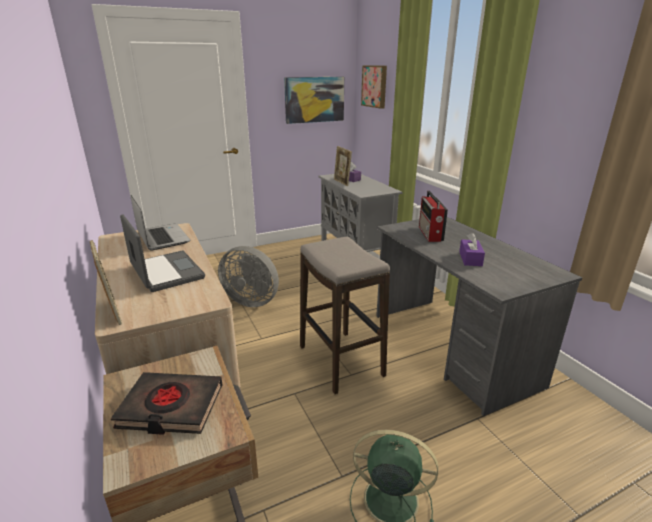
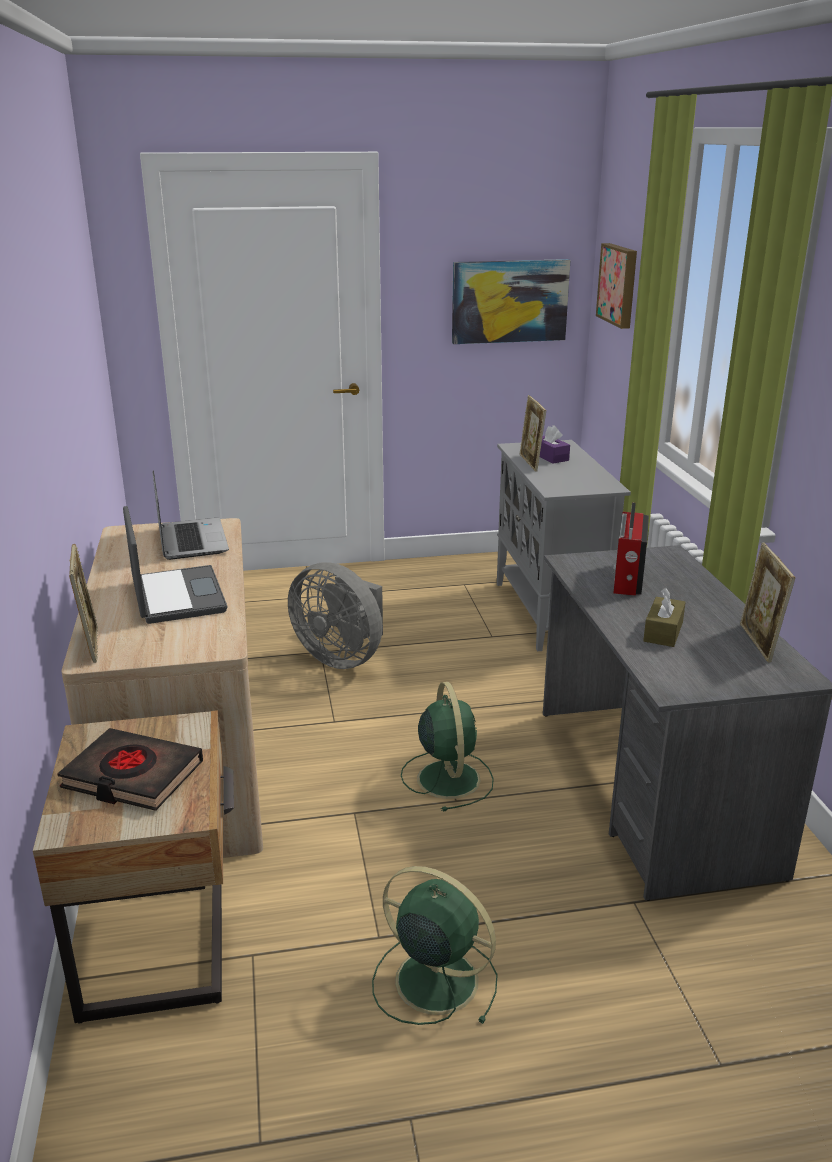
camera: 15 degrees right, 0 degrees up
(340, 361) = (447, 777): stool -> green fan
(470, 259) = (663, 632): purple tissue box -> brown tissue box
(523, 259) = (758, 643): none -> picture frame

